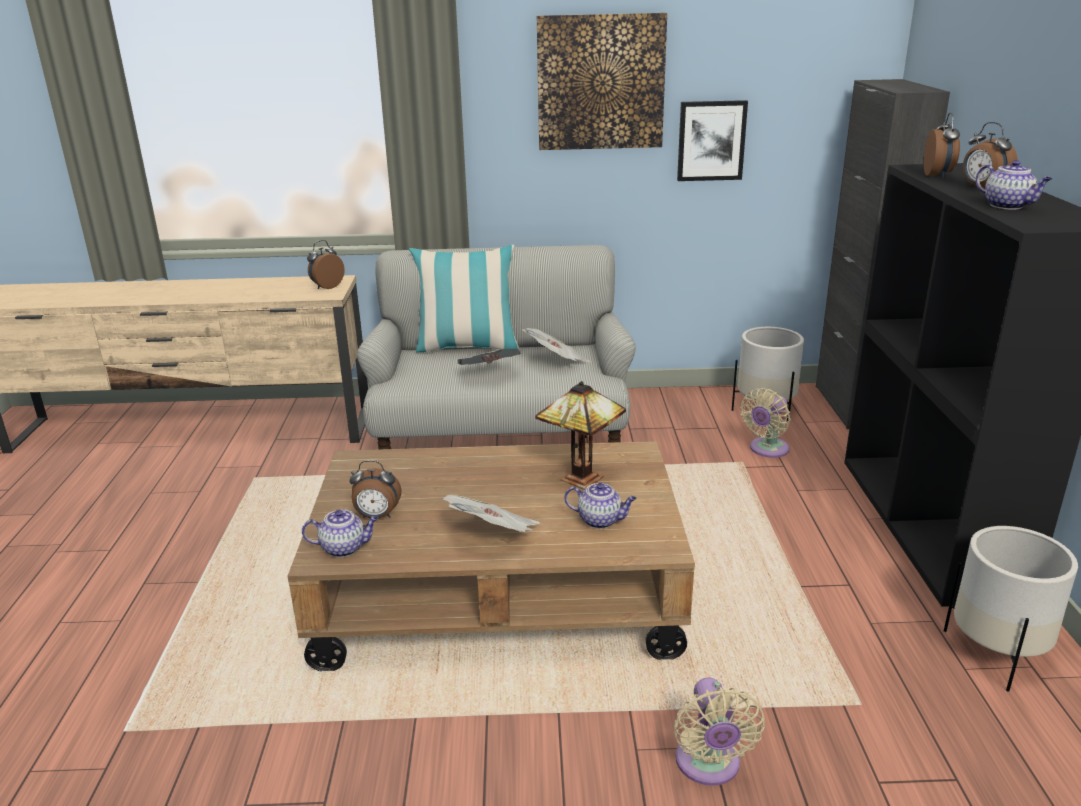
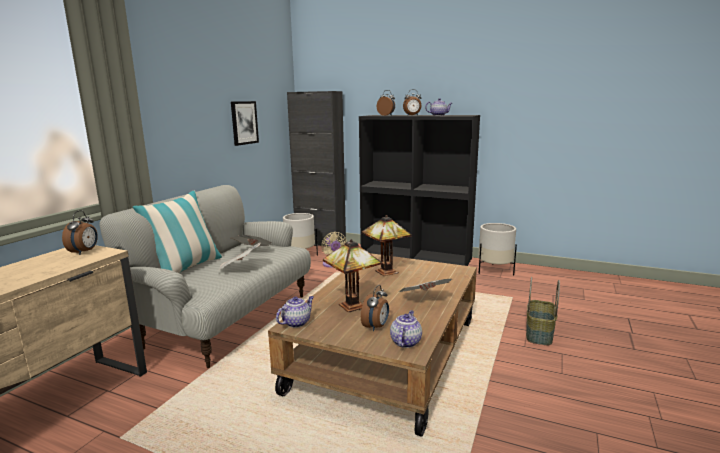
camera: 65 degrees left, 10 degrees down
(326, 287) = (84, 252): alarm clock -> alarm clock turned 150 degrees counterclockwise
(431, 485) = (354, 306): none -> table lamp
(600, 82) = (196, 89): picture -> none
(600, 520) = (429, 275): teapot -> teapot (296, 322)
(709, 766) = (538, 333): beige fan -> basket

